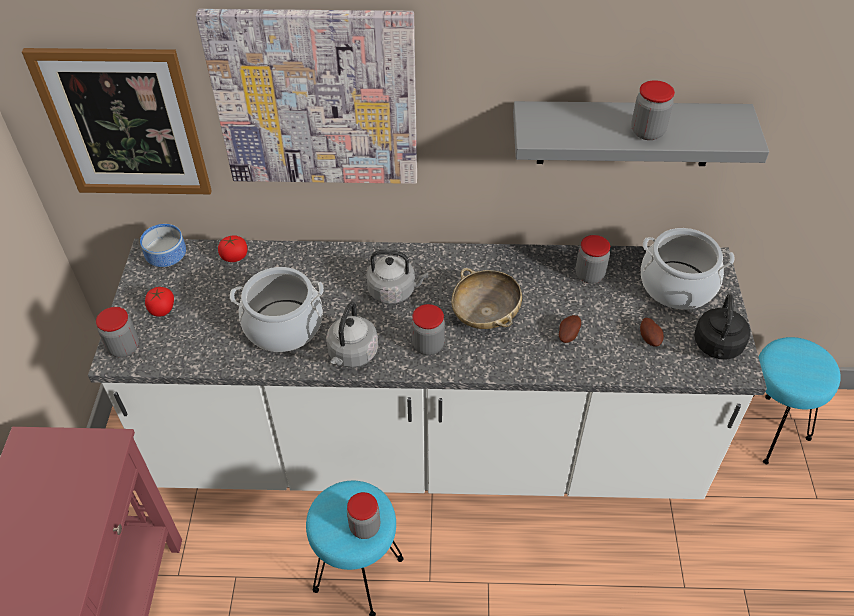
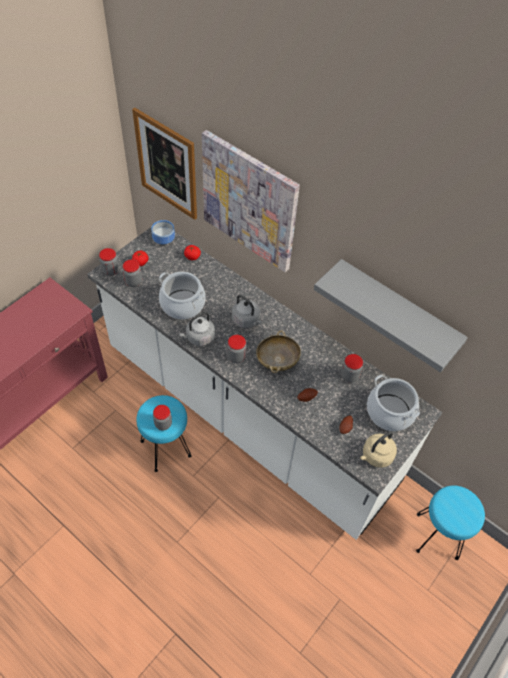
camera: 35 degrees right, 5 degrees up
(647, 132) = (389, 316): jar -> jar (133, 282)
(717, 347) = (376, 456): black kettle -> beige kettle

